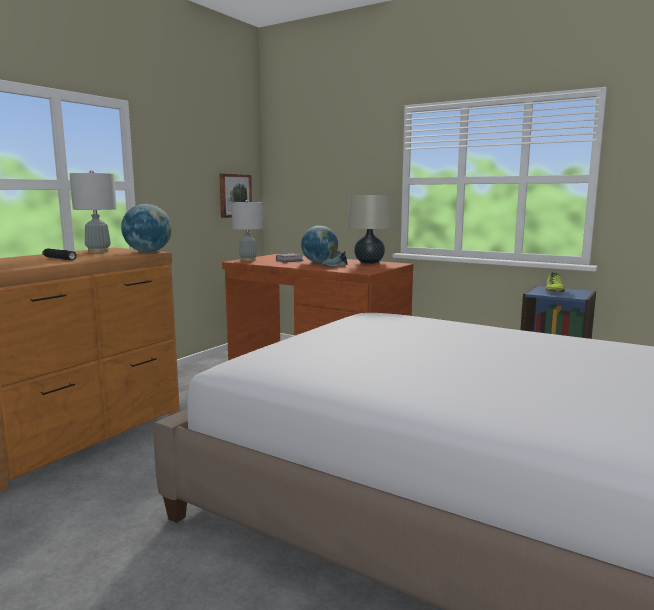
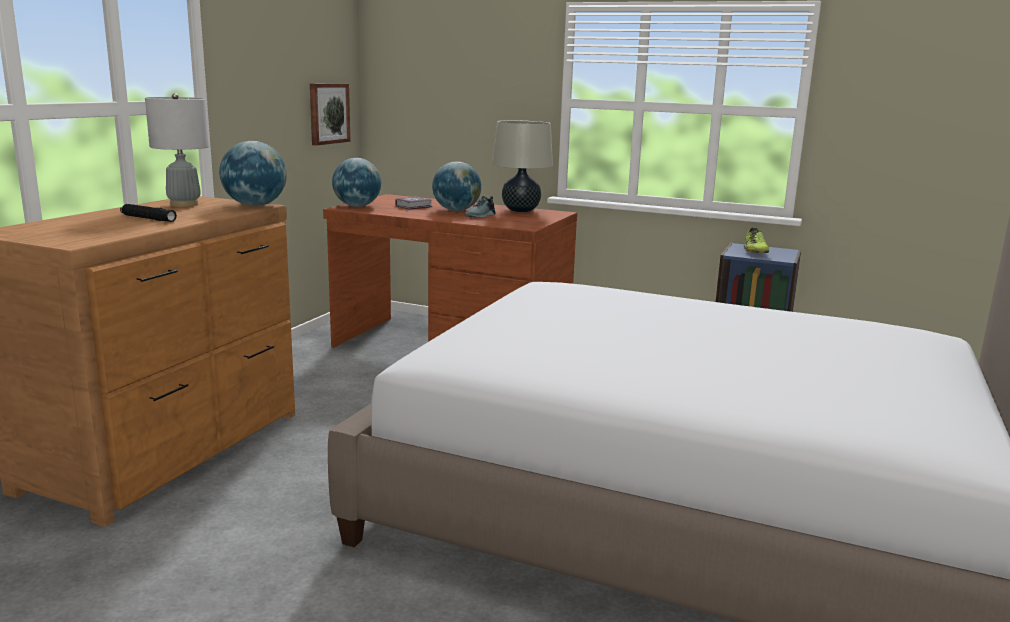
camera: 10 degrees left, 5 degrees up
(248, 260) = (357, 206): grey table lamp -> globe

